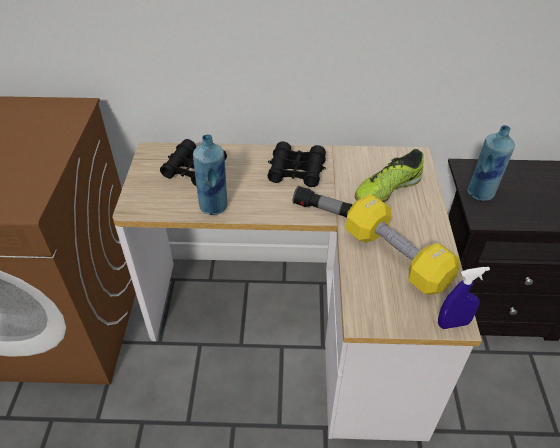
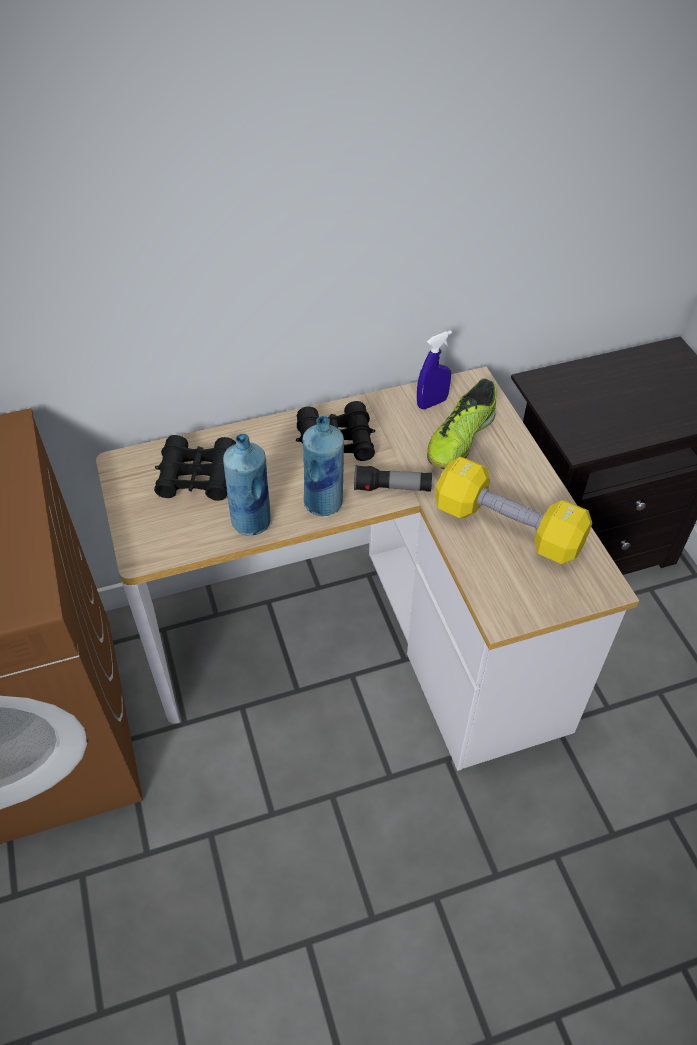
camera: 20 degrees left, 5 degrees up
(453, 323) = (602, 590): blue spray bottle -> blue spray bottle (432, 403)
(481, 193) = (567, 413): blue bottle -> blue bottle (324, 503)

